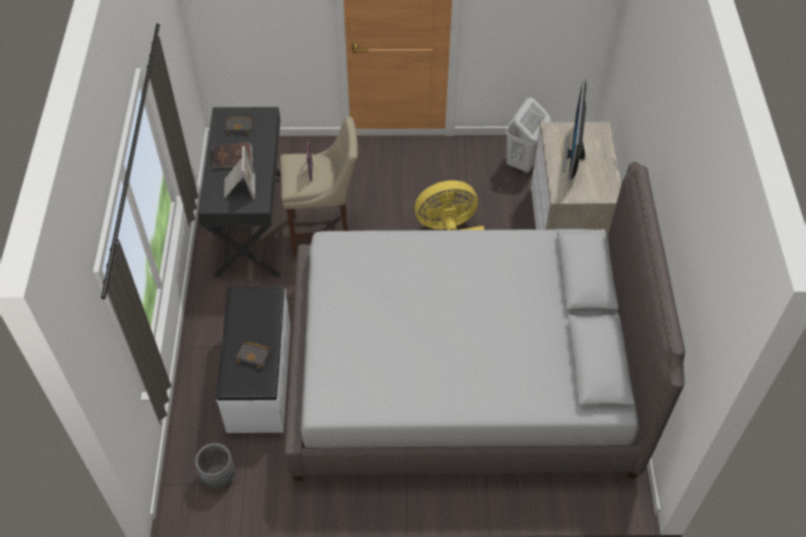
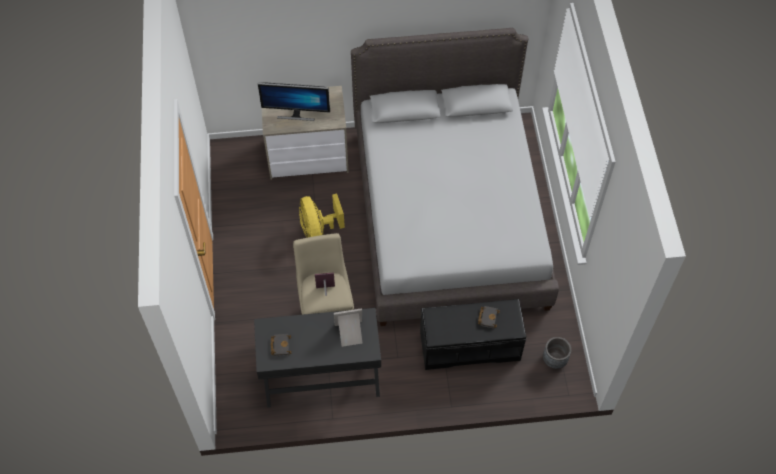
camera: 95 degrees left, 5 degrees up
(232, 157) = (317, 344): brown book -> none
(260, 376) = (469, 345): white bench -> black bench
(523, 162) = (242, 184): white laundry basket -> none

